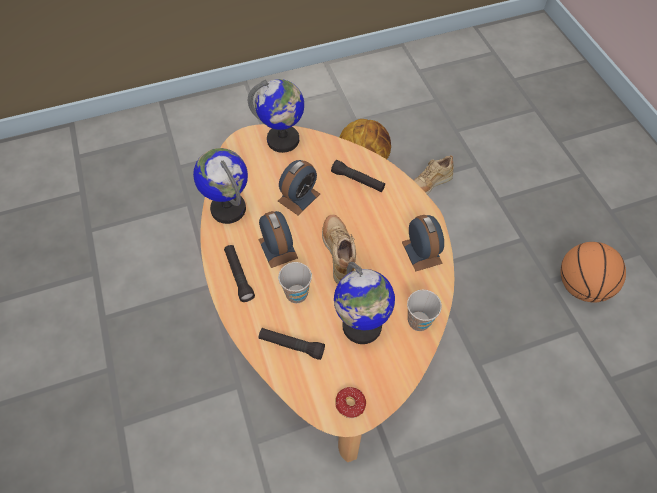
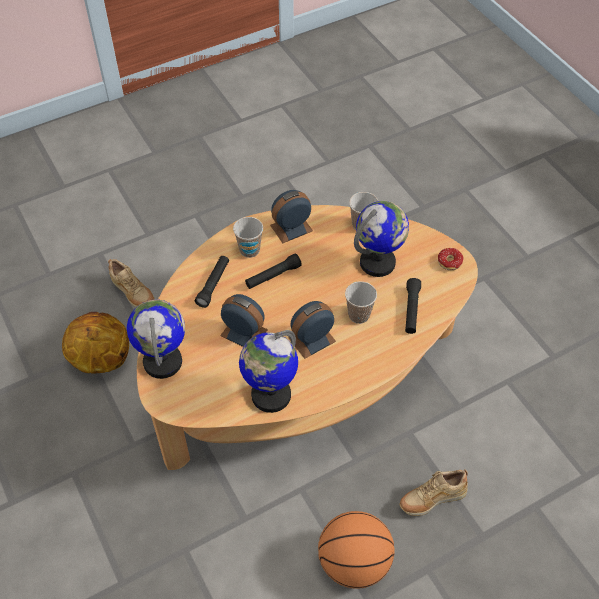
camera: 100 degrees left, 5 degrees down
(239, 276) = (351, 366): black flashlight -> black flashlight (273, 276)
(339, 253) = (306, 289): beige shoe -> beige shoe (431, 499)
(396, 213) = (249, 250): none -> cup
(581, 286) = (242, 176): basketball -> basketball (354, 562)

